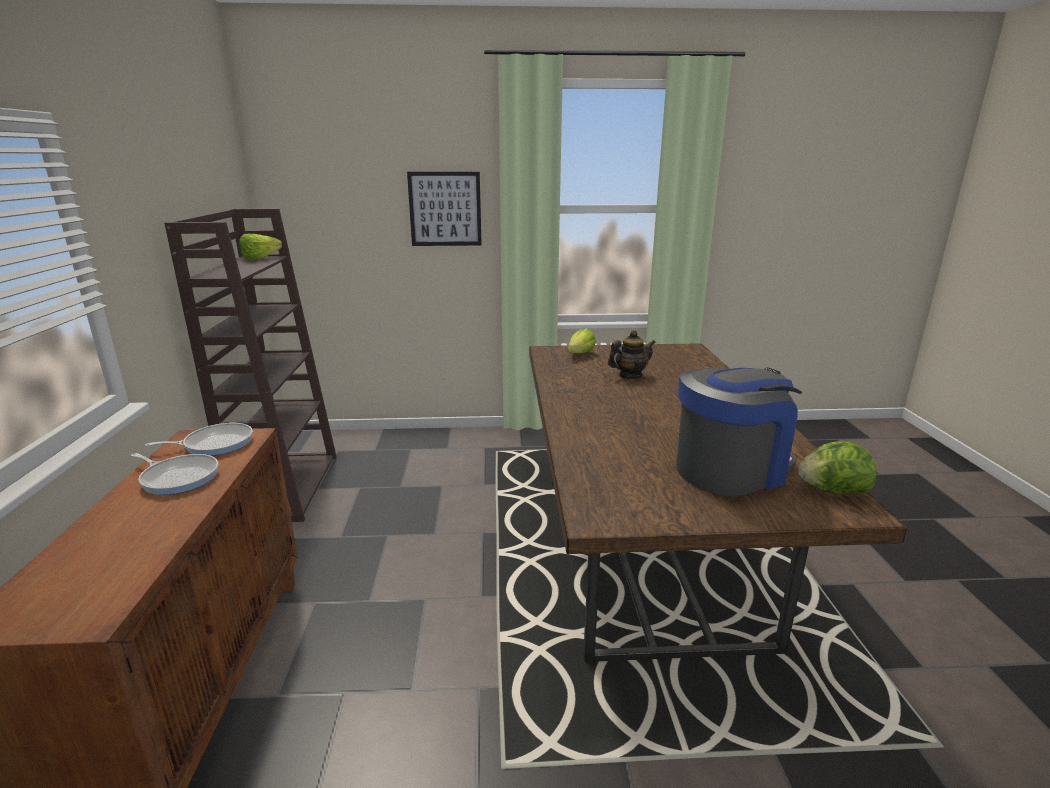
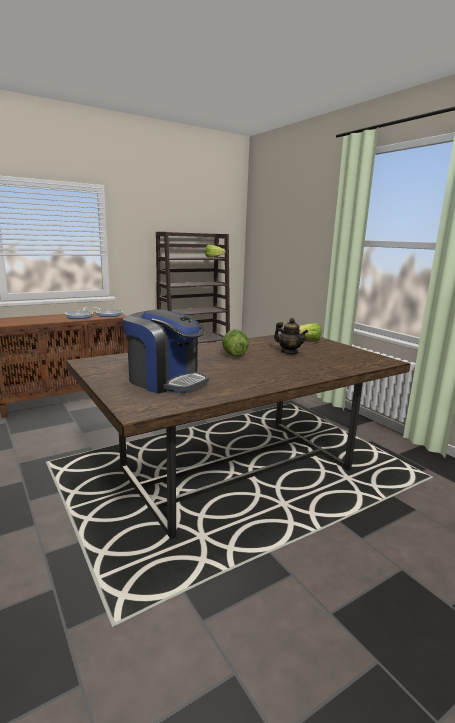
camera: 60 degrees right, 5 degrees down
(445, 209) = (314, 241): picture -> none
(832, 491) = (159, 405): lettuce -> lettuce (233, 355)

